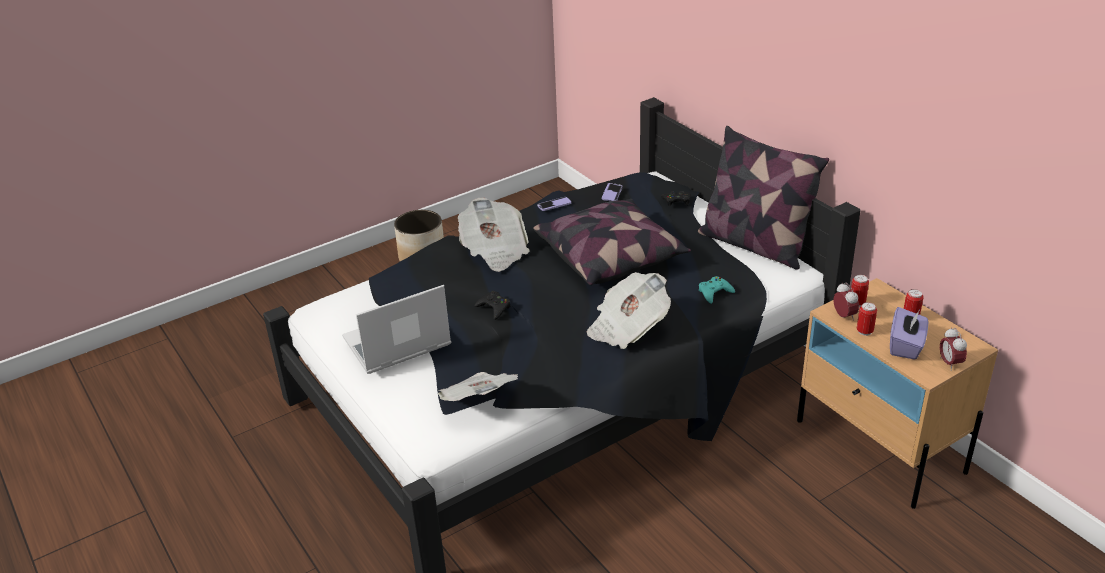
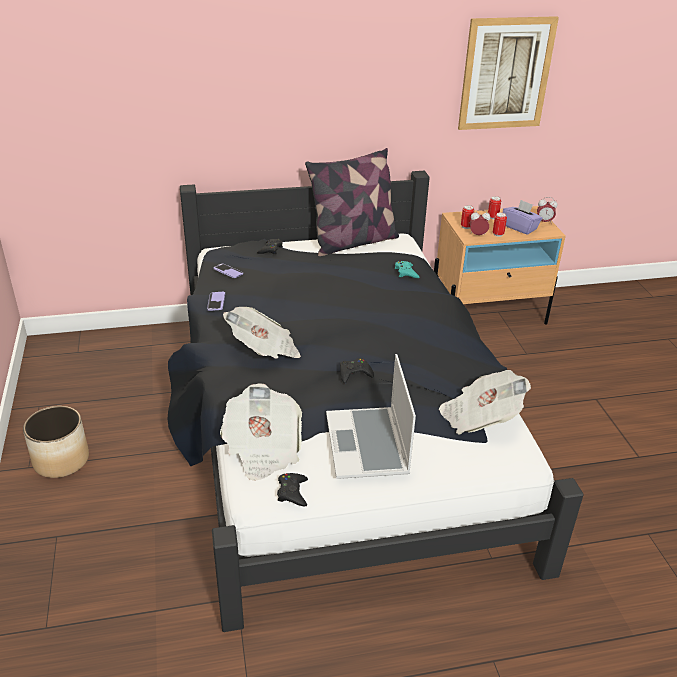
camera: 70 degrees left, 0 degrees up
(326, 325) = (292, 492): none -> black game controller
(611, 257) = (322, 299): pillow -> none
(627, 328) = (426, 318): newspaper -> newspaper (262, 449)
(973, 132) = (506, 74): none -> picture

